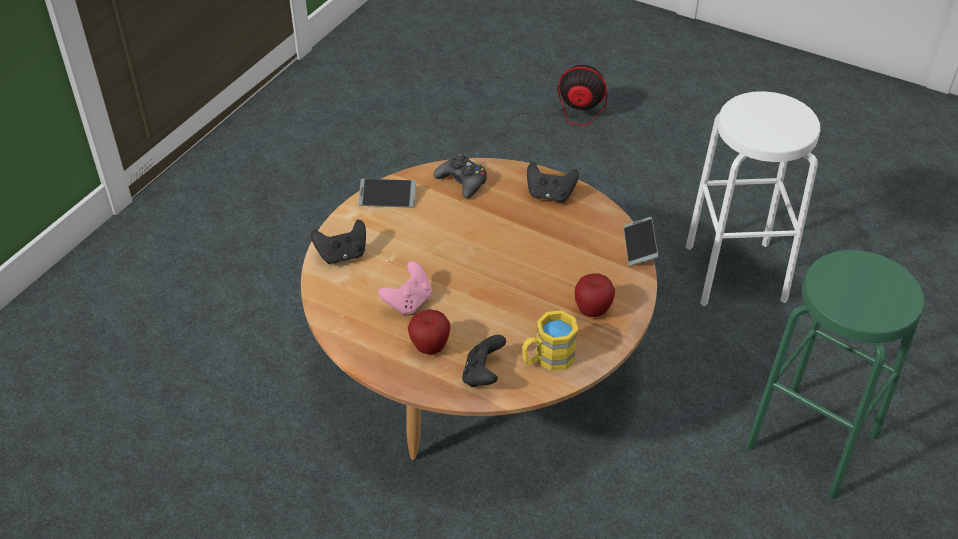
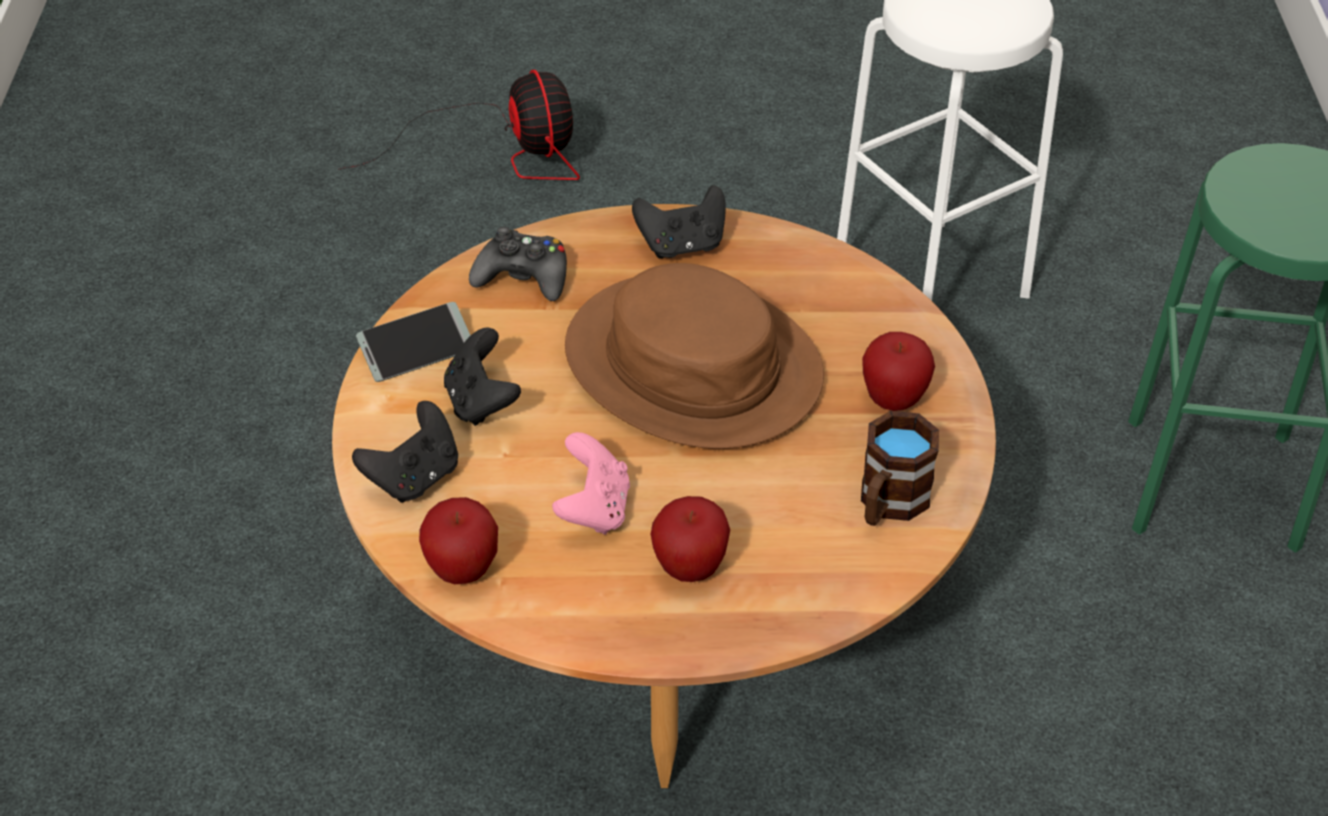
camera: 30 degrees left, 0 degrees up
(331, 304) = (463, 570): none -> apple
(483, 375) = (810, 574): black game controller -> black game controller (481, 402)
(509, 254) = (693, 364): none -> brown hat
(547, 359) = (888, 504): yellow mug -> brown mug
(560, 123) = (504, 151): fan -> fan turned 90 degrees clockwise
(639, 246) = (881, 272): phone -> none

